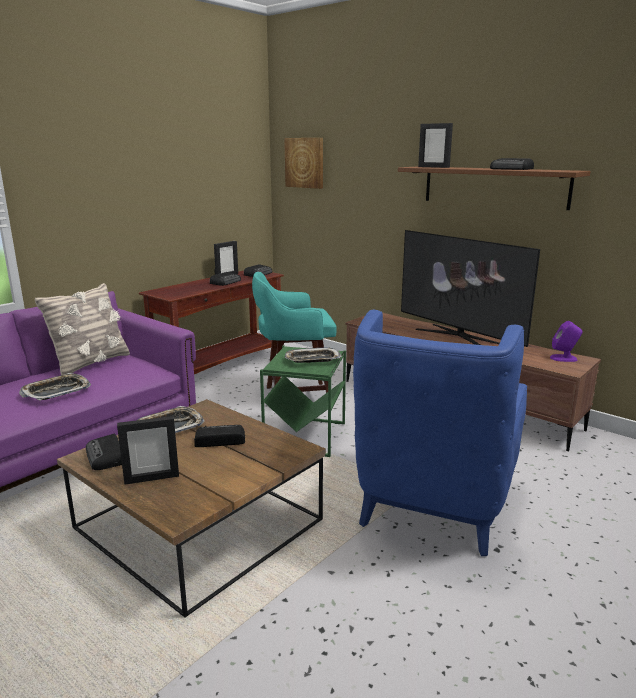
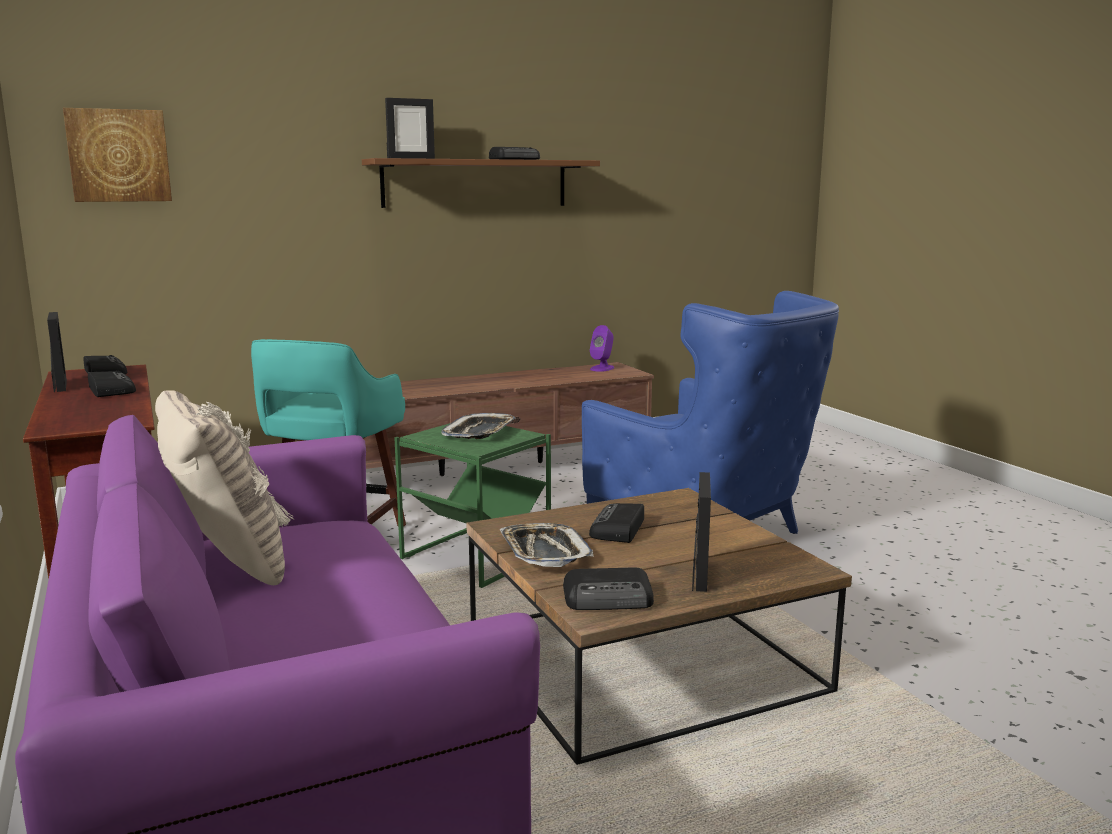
camera: 65 degrees left, 5 degrees down
(56, 391) = (355, 591): tray -> none
(458, 336) = (484, 380): television -> none

